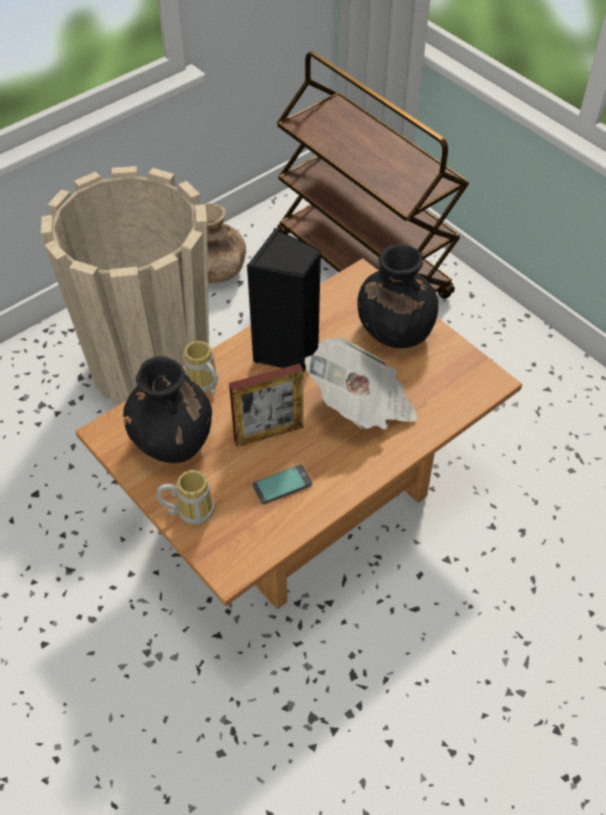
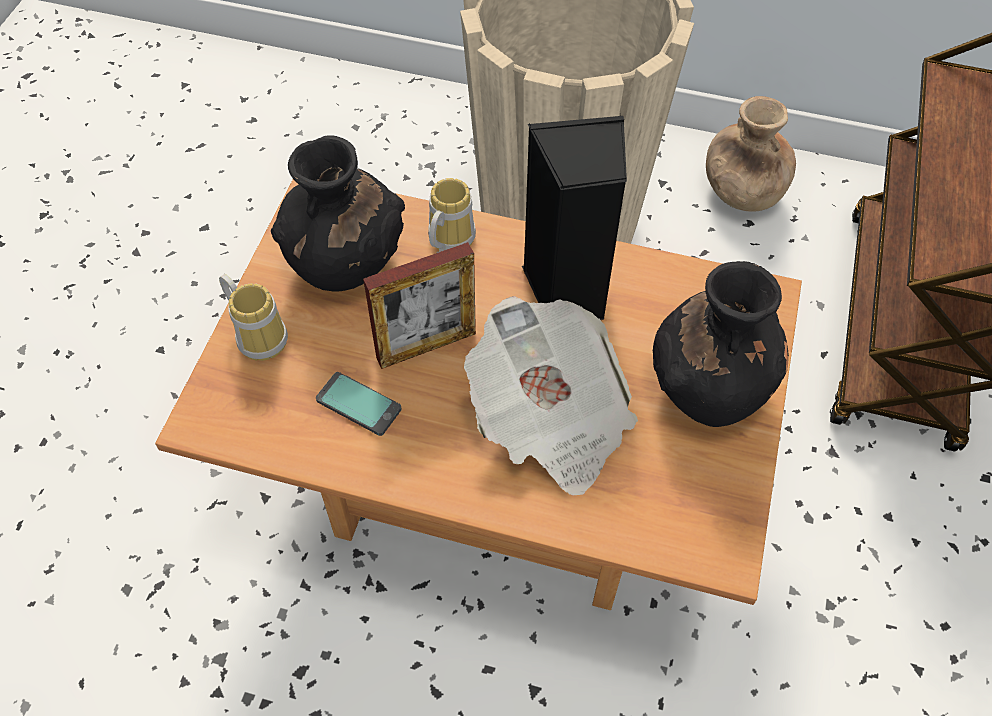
camera: 55 degrees right, 5 degrees up
(268, 433) = (426, 346): picture frame -> picture frame turned 60 degrees counterclockwise

